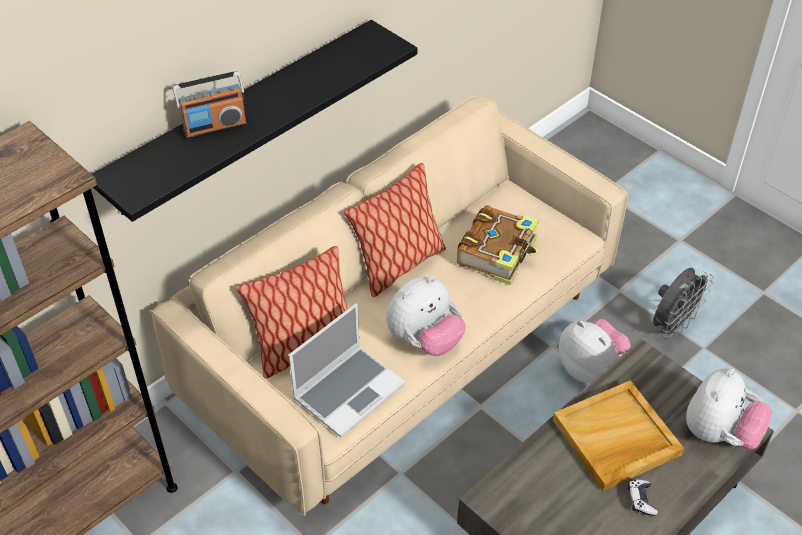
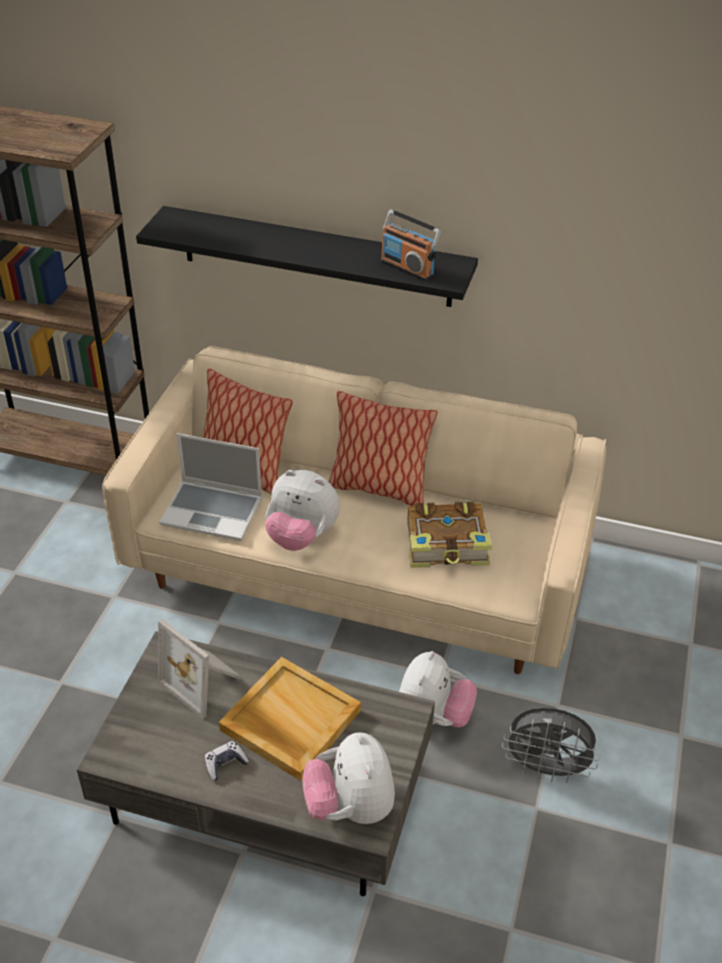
camera: 60 degrees right, 5 degrees down
(215, 127) = (261, 235): radio -> radio (407, 268)
(541, 482) = (204, 681): none -> picture frame
(719, 433) = (350, 806): plush toy -> plush toy turned 75 degrees clockwise

